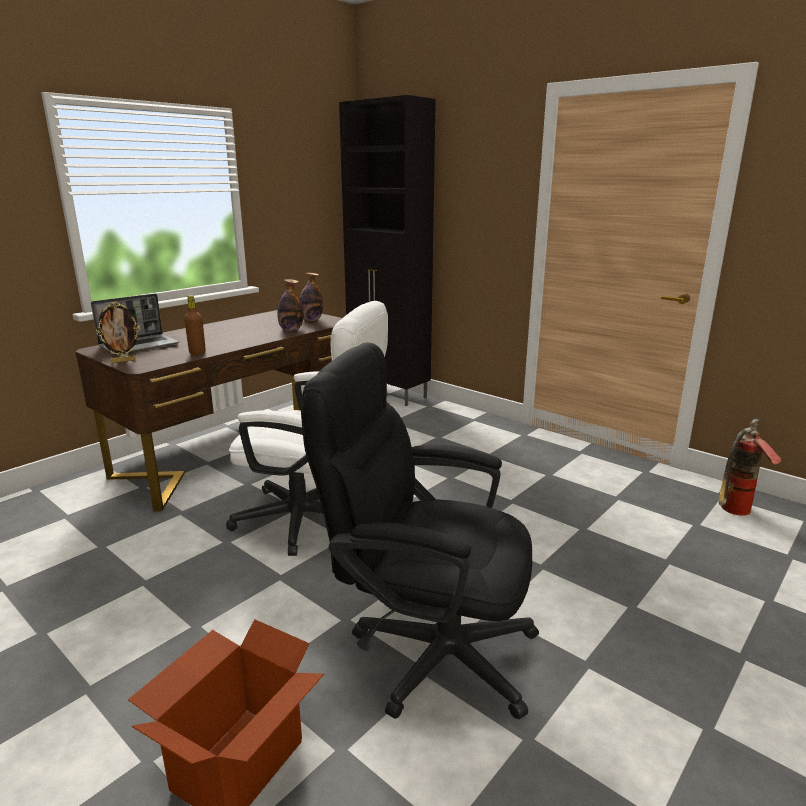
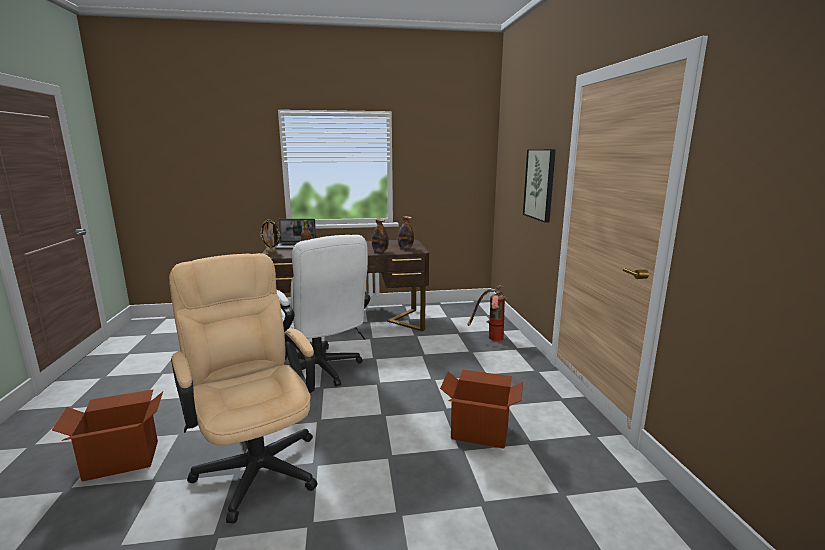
camera: 40 degrees right, 5 degrees down
(389, 393) = (487, 315): black cabinet -> none
(427, 649) = (256, 462): black office chair -> beige office chair
(476, 215) = (540, 184): none -> picture
(571, 507) = (479, 431): none -> cardboard box
(734, 513) = (620, 505): fire extinguisher -> fire extinguisher (490, 338)

